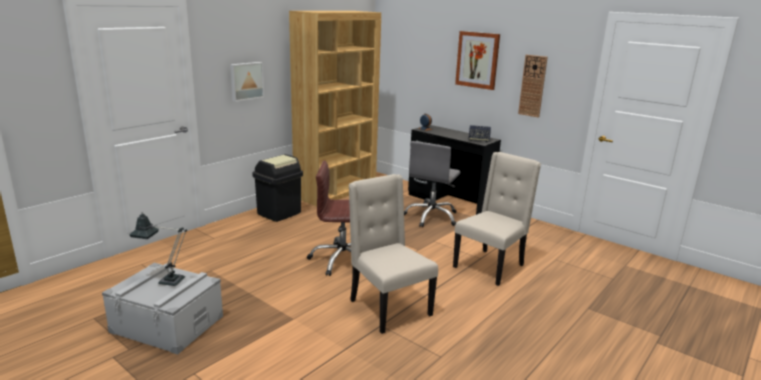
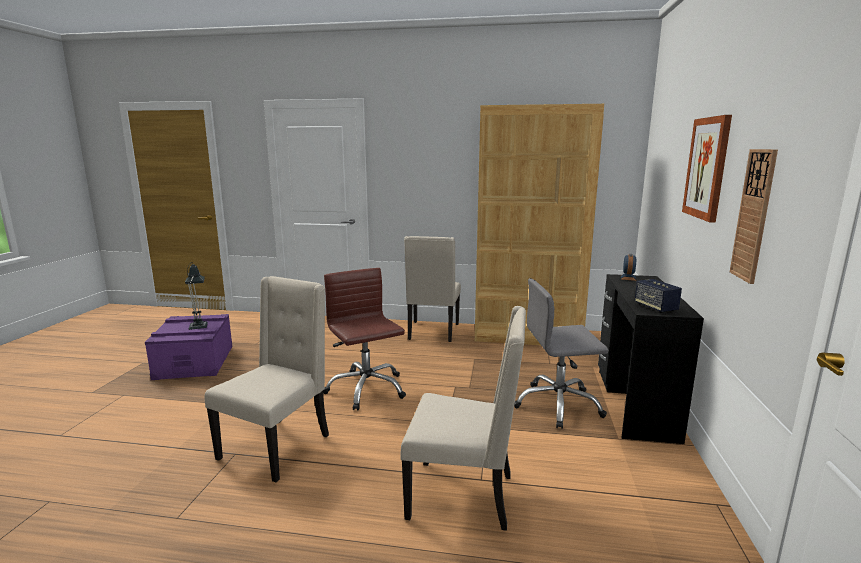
camera: 60 degrees right, 5 degrees down
(167, 324) = (195, 362): grey storage box -> purple storage box
(246, 81) = (425, 184): picture -> none
(279, 213) = (433, 332): black trash can -> beige chair

